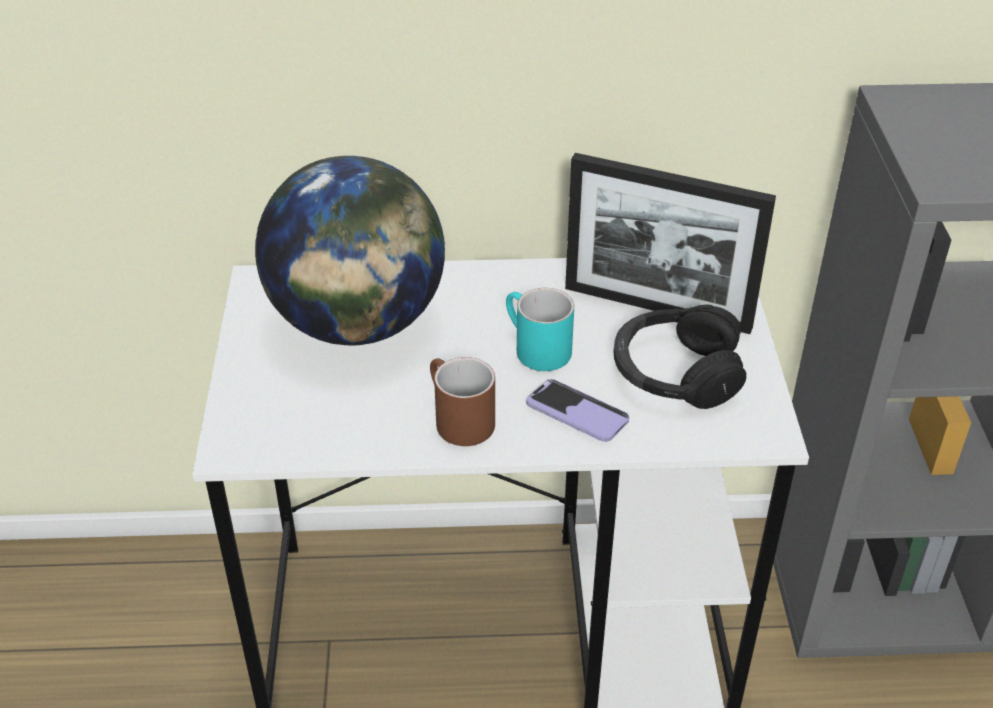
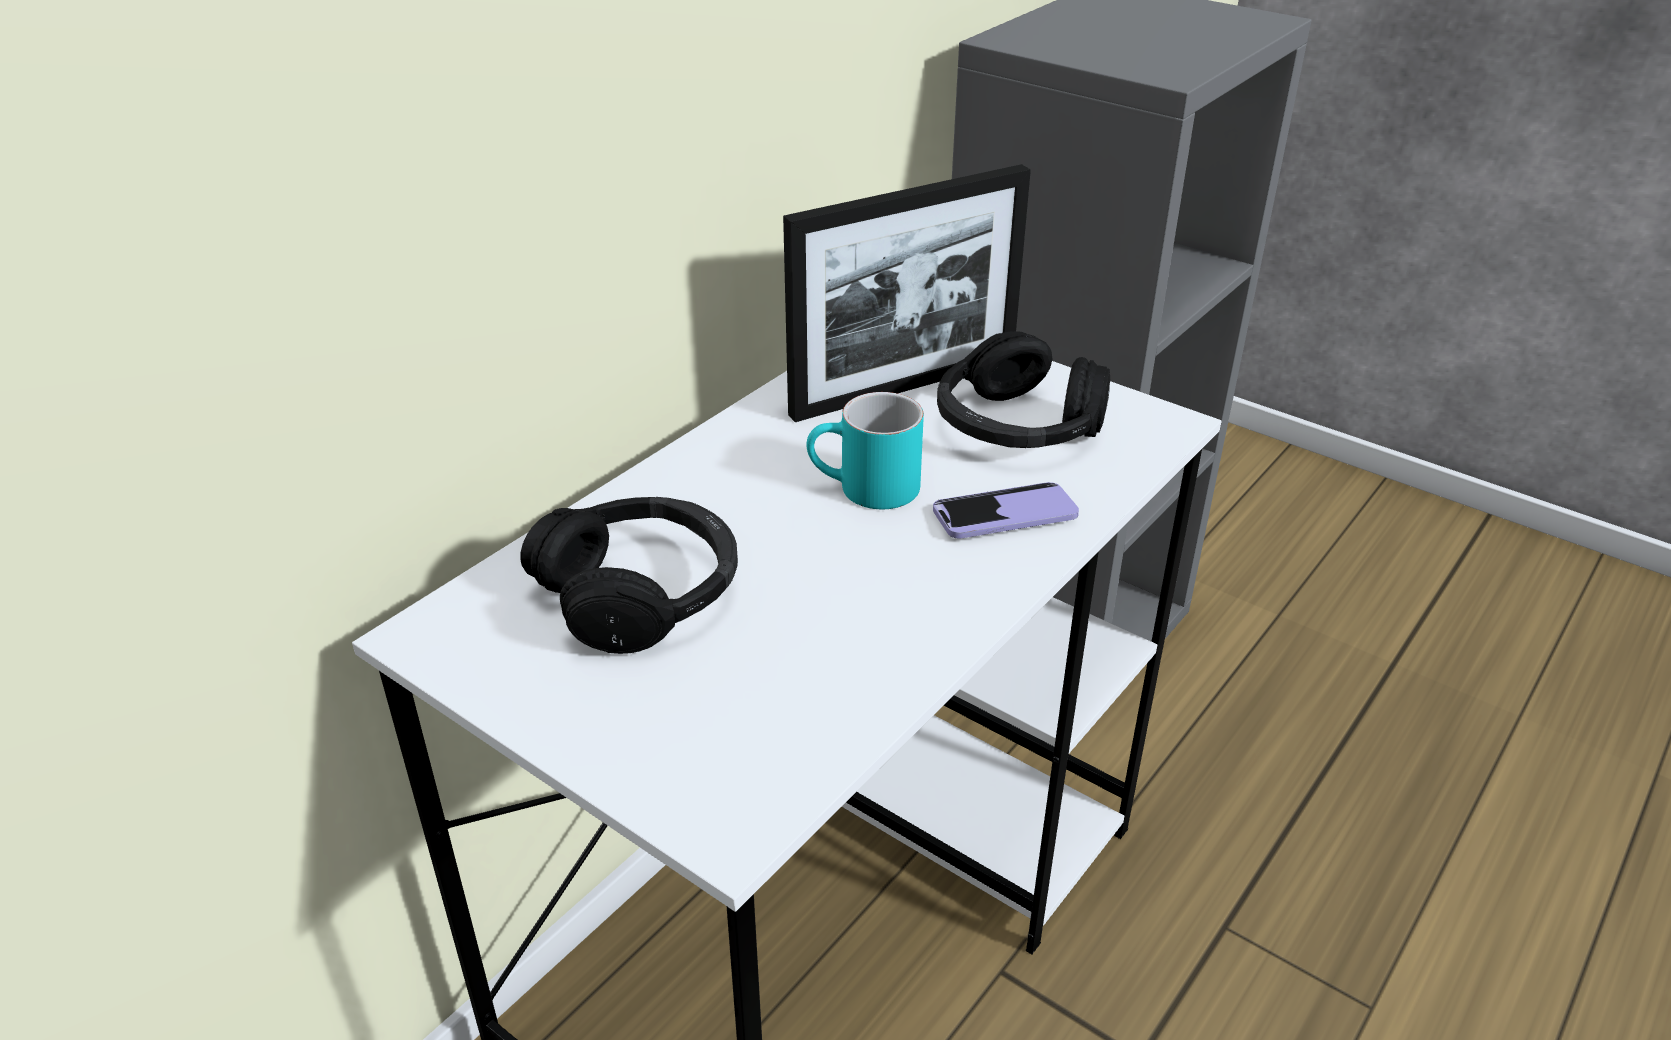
camera: 50 degrees left, 5 degrees down
(357, 325) = (641, 593): globe -> black headphones
(456, 420) = (914, 602): brown mug -> none

